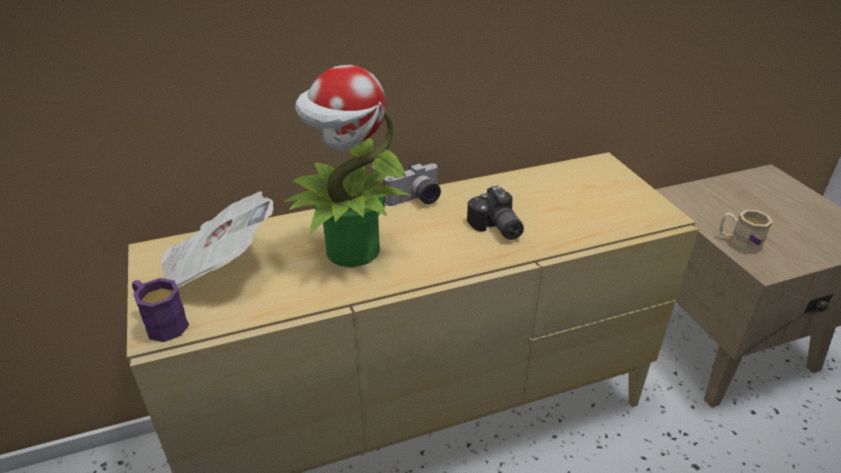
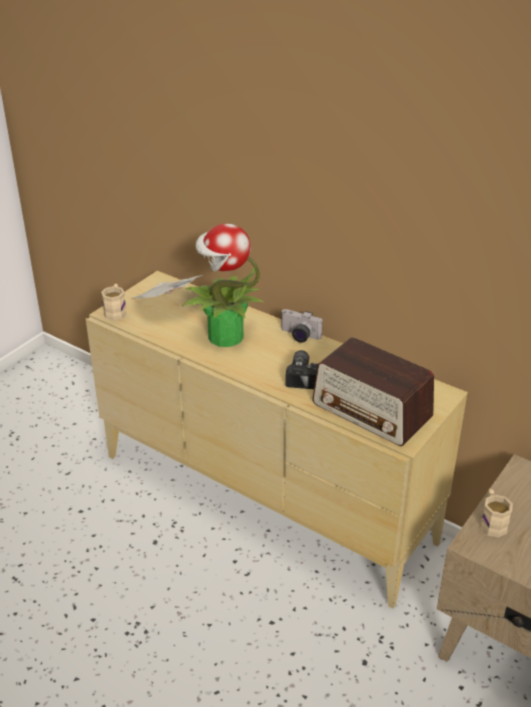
camera: 55 degrees right, 0 degrees up
(161, 323) = (116, 311): purple mug -> beige mug
(495, 228) = (304, 376): camera -> camera turned 150 degrees clockwise
(598, 212) = (372, 411): none -> radio

